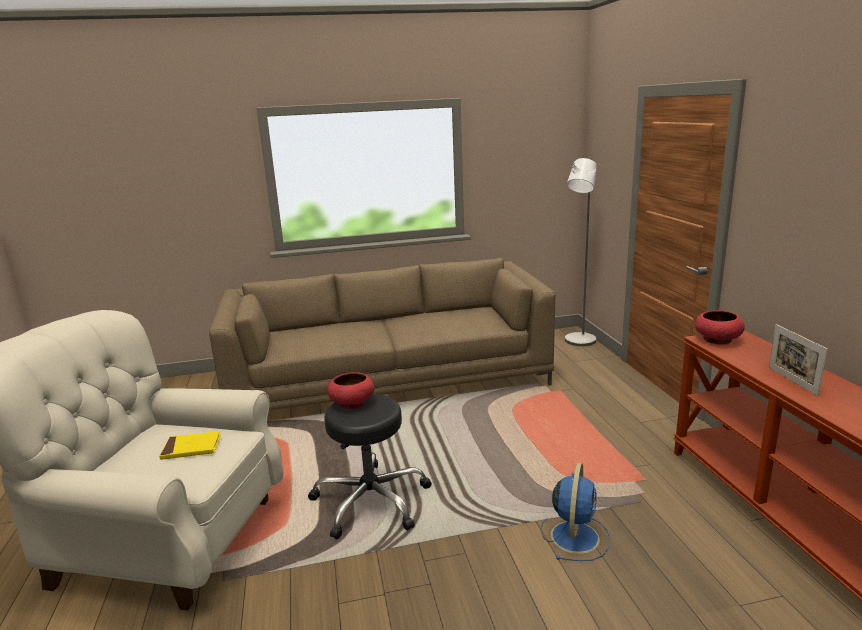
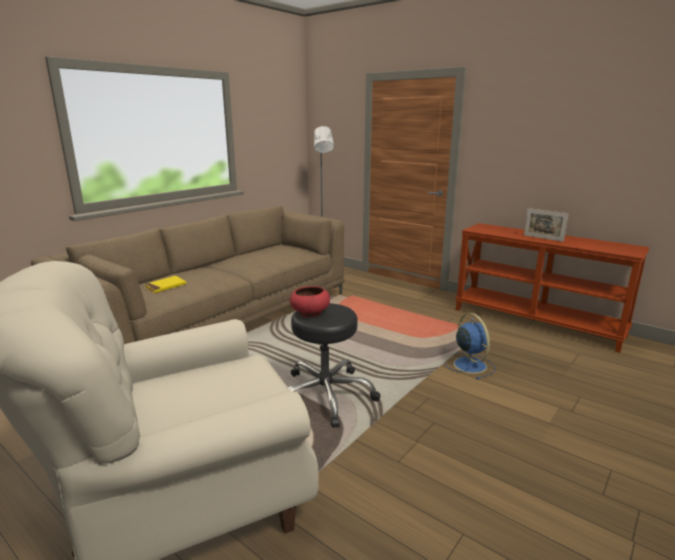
camera: 40 degrees left, 0 degrees up
(191, 448) = (221, 383): yellow book -> yellow book (165, 286)
(717, 340) = (479, 229): red bowl -> none

